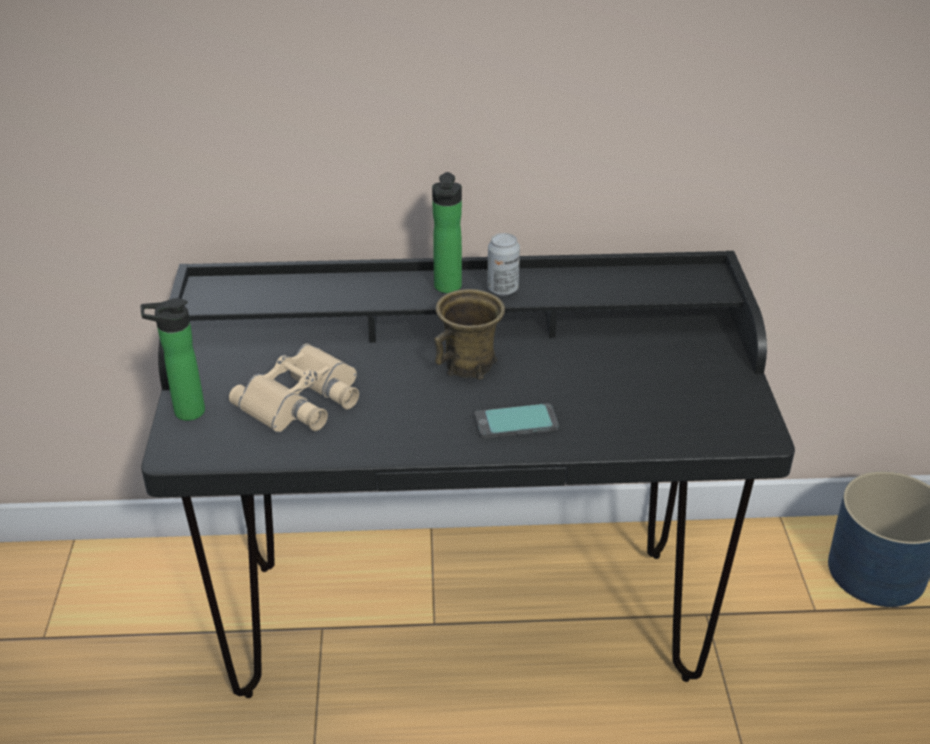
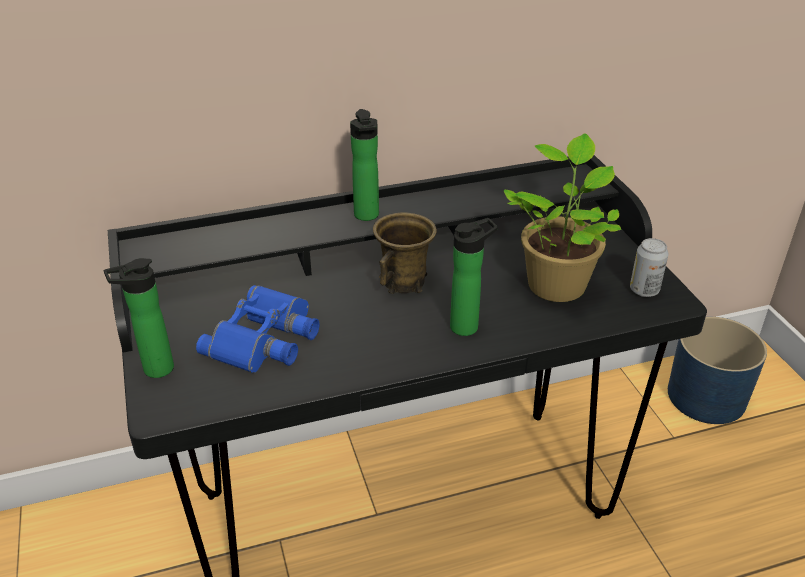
camera: 15 degrees left, 0 degrees up
(303, 400) = (266, 339): beige binoculars -> blue binoculars
(502, 289) = (416, 210): can -> can (644, 290)
(516, 423) = (468, 326): phone -> bottle
(636, 393) = (556, 282): none -> potted plant

